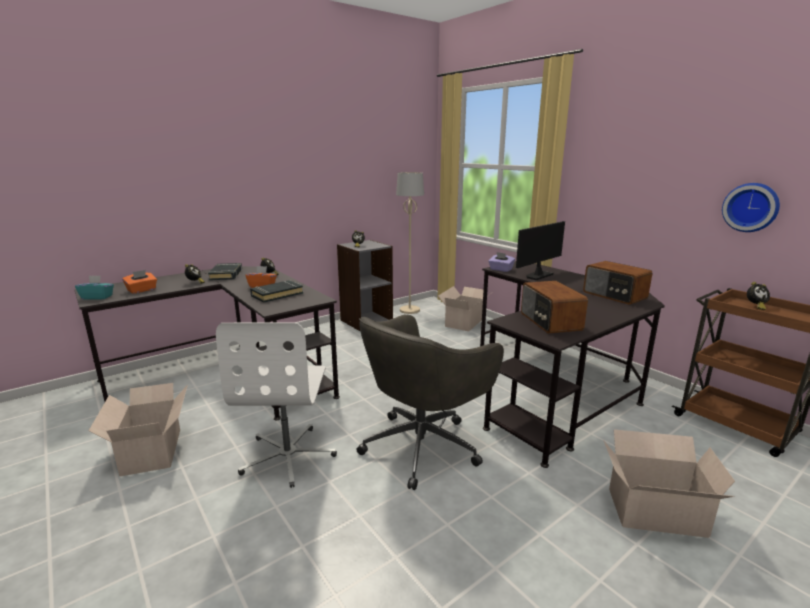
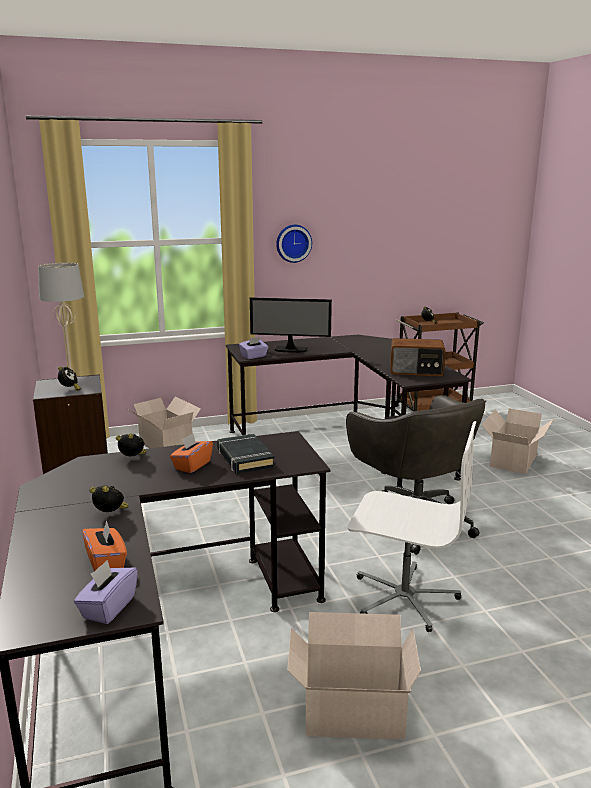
camera: 70 degrees left, 0 degrees up
(97, 297) = (108, 607): turquoise tissue box -> purple tissue box
(226, 274) = (85, 489): black book -> none
(538, 276) = (290, 350): monitor -> monitor turned 60 degrees counterclockwise
(614, 295) = (367, 344): radio -> none
(751, 207) = (403, 255): wall clock -> wall clock (293, 243)

